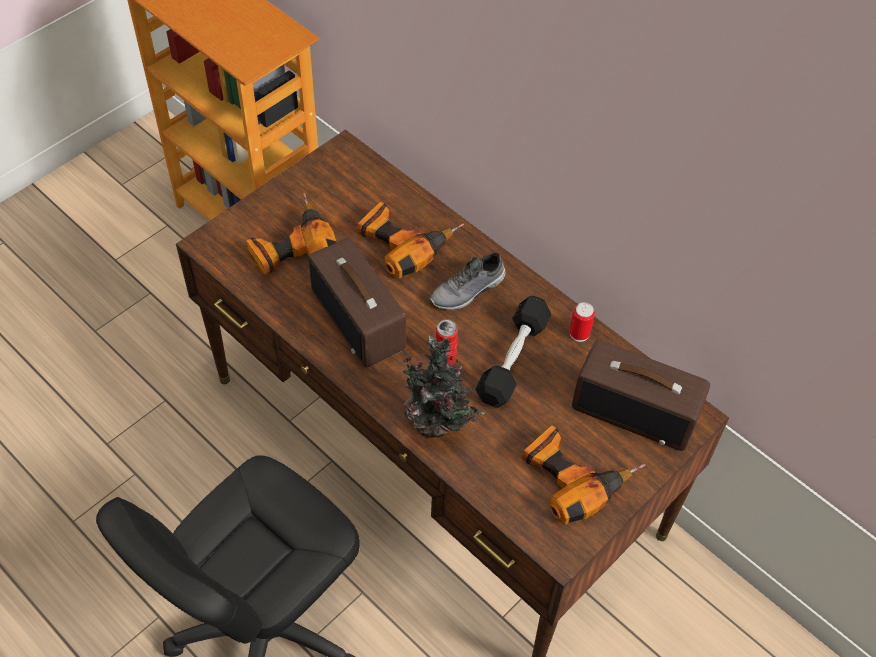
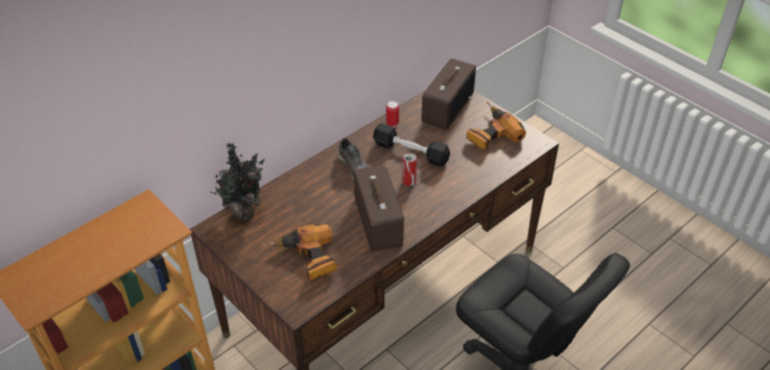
camera: 85 degrees left, 10 degrees down
(359, 320) = (376, 221): radio -> radio turned 75 degrees counterclockwise
(404, 241) = (309, 198): power drill -> none
(437, 425) = (459, 187): potted plant -> potted plant (244, 212)

